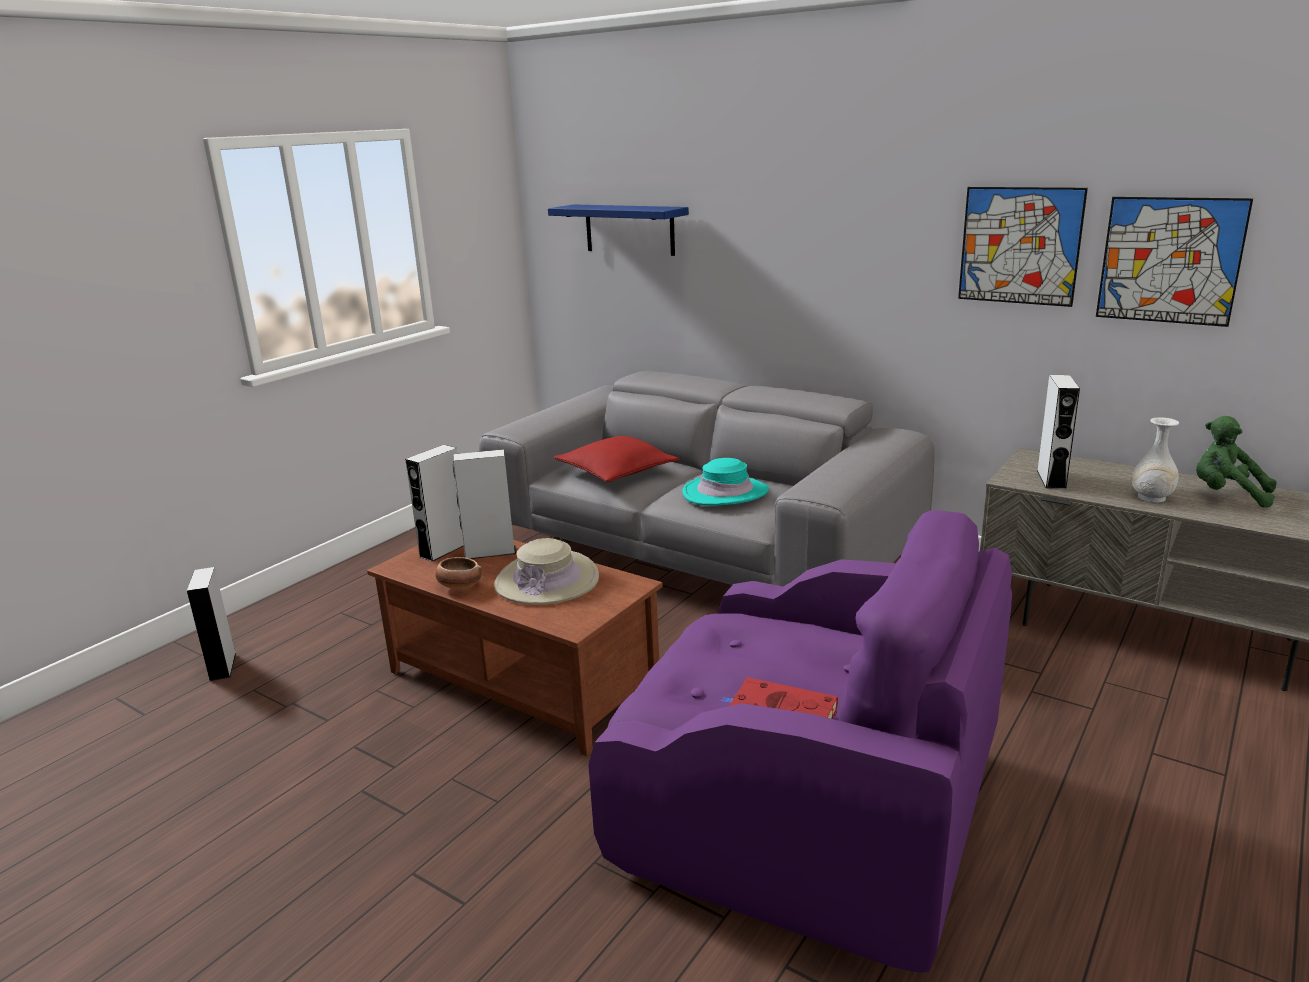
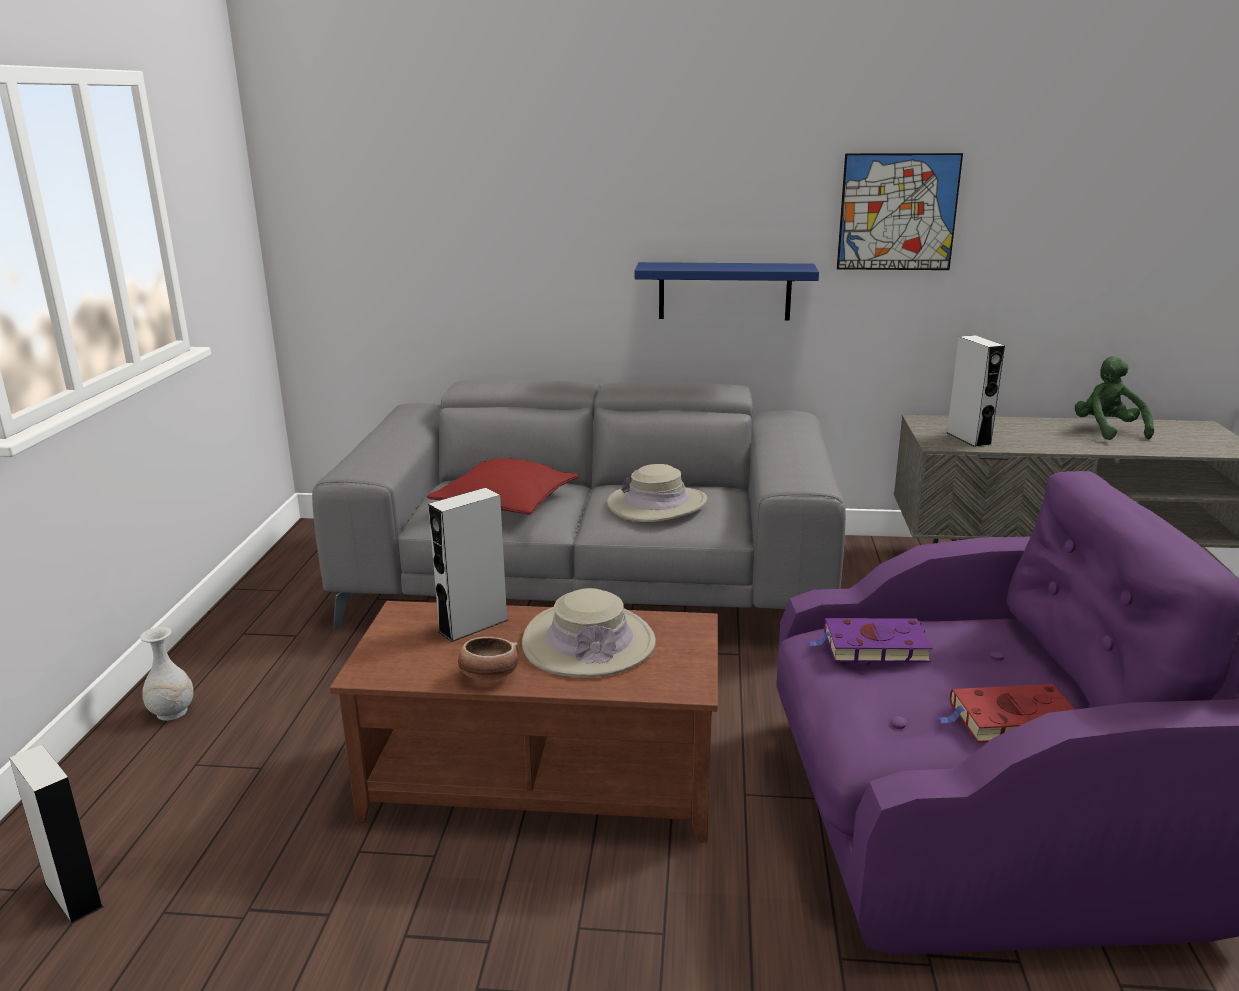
camera: 30 degrees left, 0 degrees up
(444, 550) = (408, 636): grey speaker -> none
(629, 229) = (425, 210): blue shelf -> blue shelf (724, 291)
(725, 492) = (657, 504): turquoise hat -> beige hat
(745, 634) = (872, 647): none -> purple book
(1151, 498) = (1061, 442): white vase -> white vase (172, 713)
(1170, 260) = (1036, 221): picture -> none
(1227, 495) = (1107, 430): green plush toy -> green plush toy turned 75 degrees clockwise

